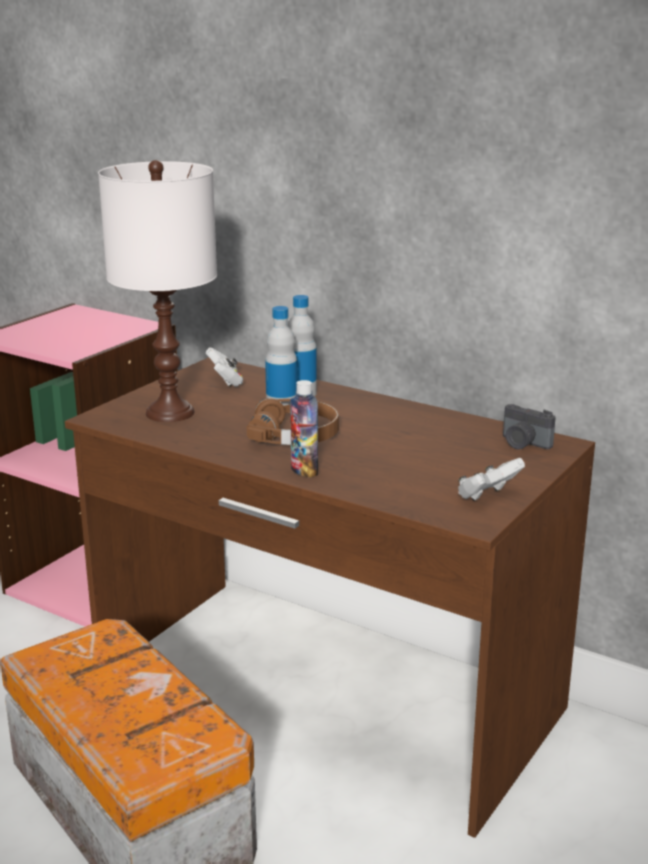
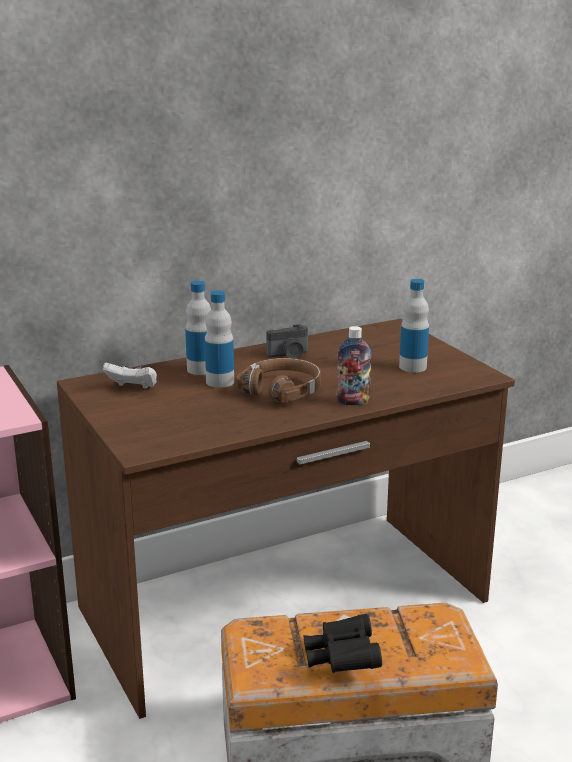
camera: 60 degrees left, 0 degrees up
(92, 694) = (342, 660): none -> black binoculars
(171, 412) = (172, 421): white table lamp -> none
(444, 478) = (412, 367): none -> bottle
(487, 496) = (452, 363): white game controller -> none
(523, 444) = (383, 334): camera -> camera (289, 355)

